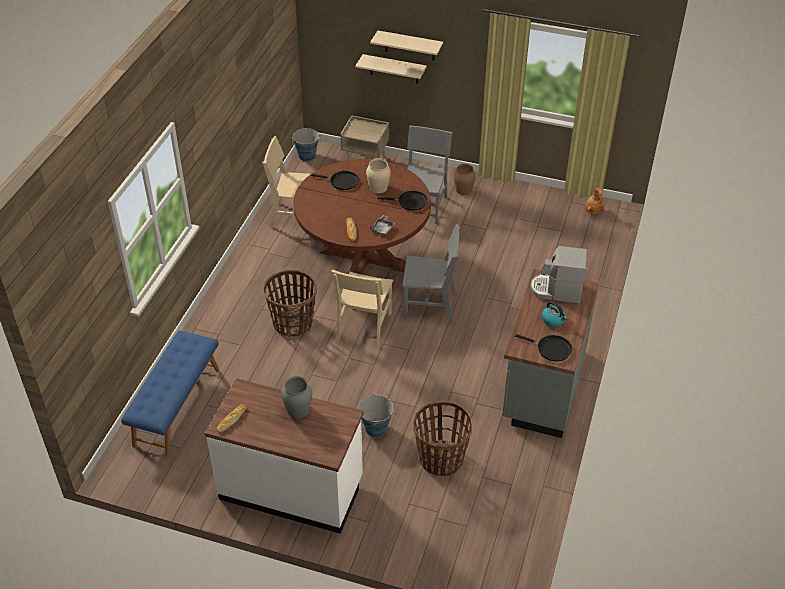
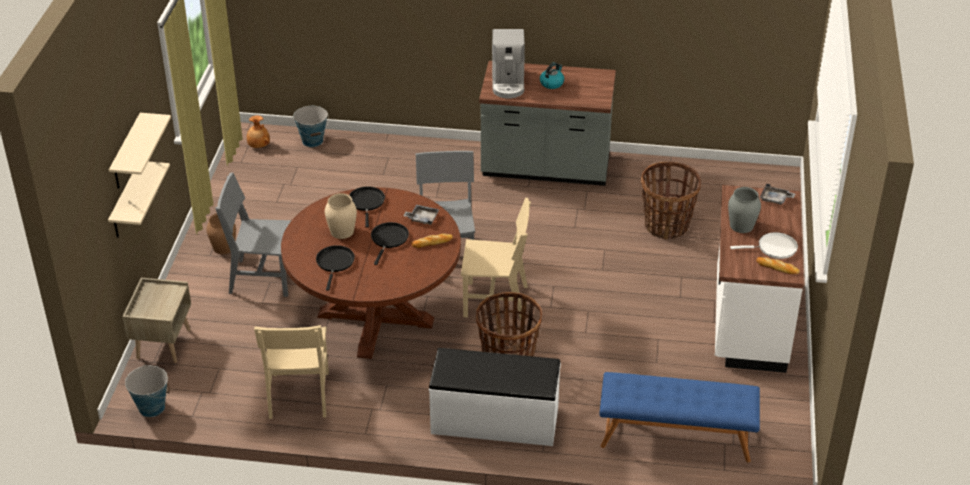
camera: 100 degrees left, 5 degrees down
(234, 308) = (494, 421): none -> white bench
(258, 424) = (774, 248): none -> white frying pan
(329, 445) = (775, 199): none -> grey tray
(376, 428) = (645, 273): bucket -> bucket (312, 141)
(551, 349) = (592, 83): black frying pan -> black frying pan (389, 239)

